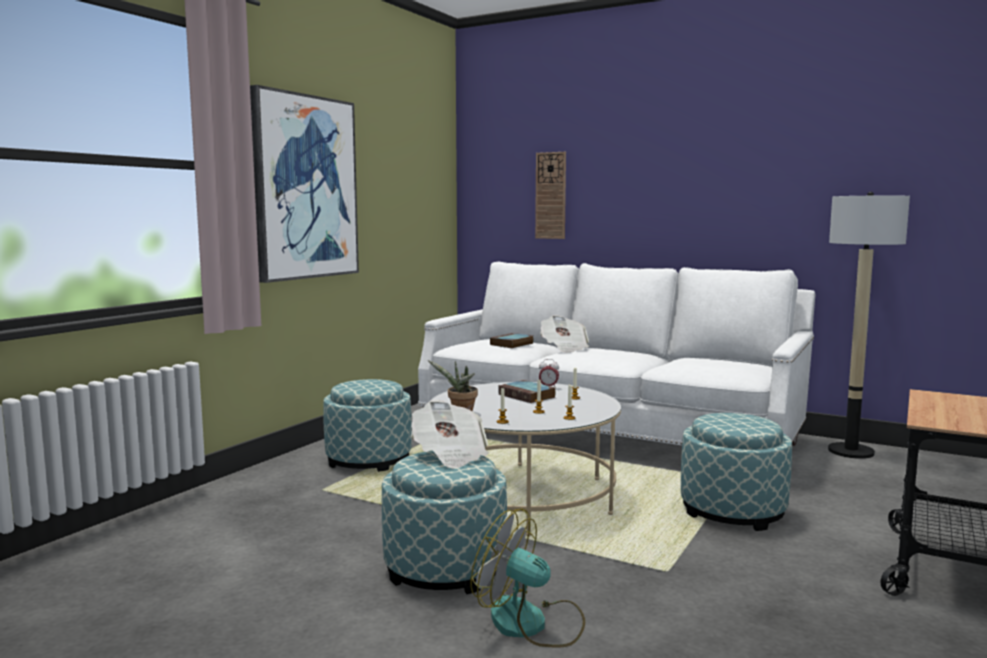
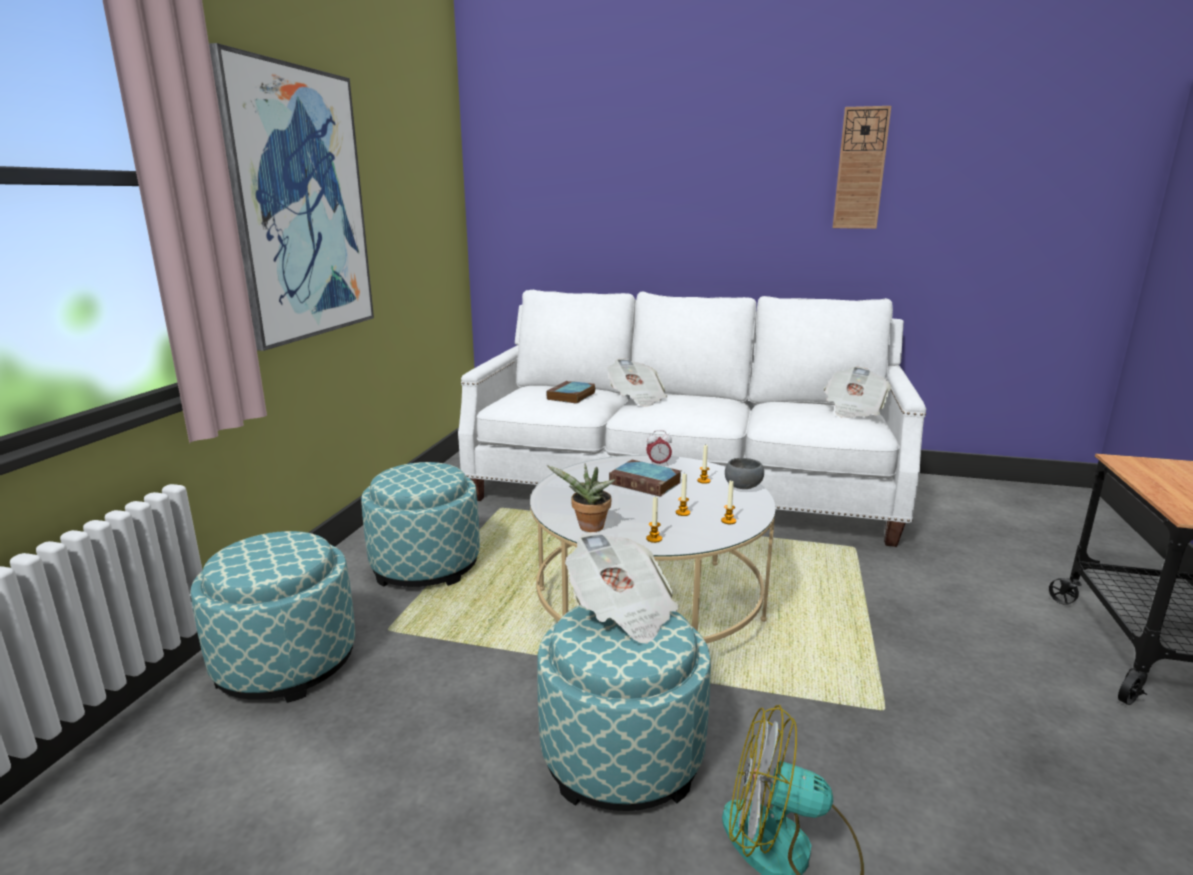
camera: 15 degrees left, 10 degrees up
(551, 195) = (589, 206): wall clock -> wall clock (860, 169)
(603, 403) = (744, 487): none -> grey bowl
(732, 511) = (885, 594): ottoman -> ottoman (286, 663)
(746, 363) = (853, 410): none -> newspaper
(851, 451) = (935, 489): floor lamp -> none

